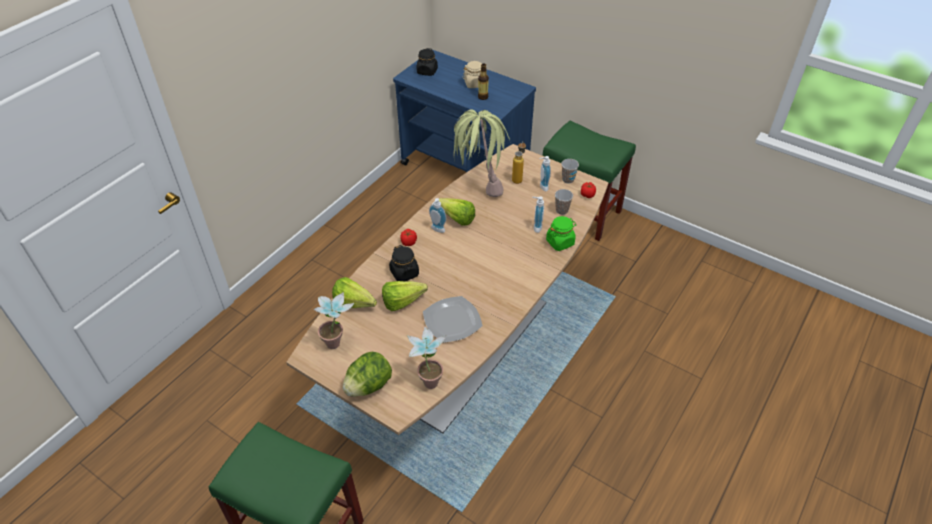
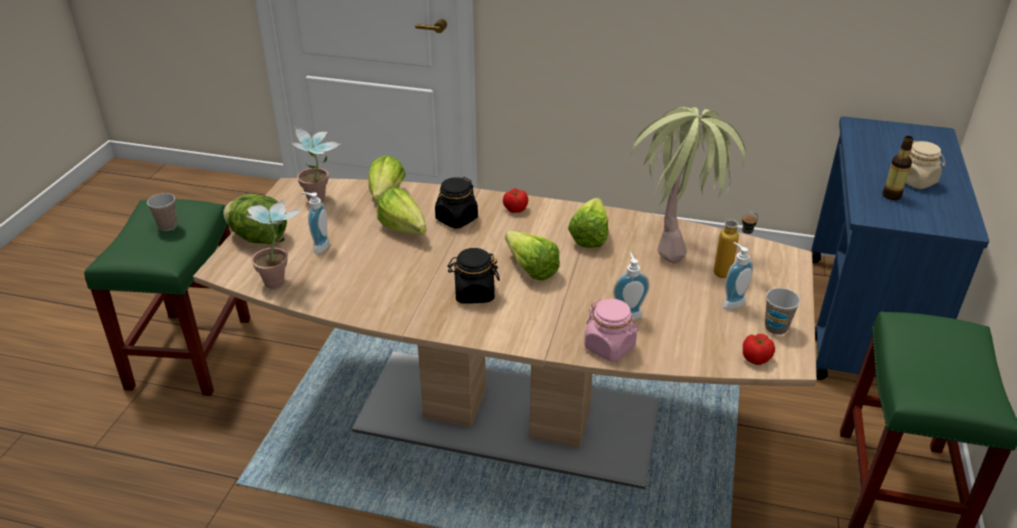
camera: 70 degrees right, 10 degrees down
(427, 71) = (892, 136): black jar -> black jar (474, 293)
(437, 230) = (555, 225): soap dispenser -> soap dispenser (318, 246)
(452, 320) = (389, 276): plate -> none
(473, 253) = (528, 266): none -> lettuce
(560, 242) = (610, 347): green jar -> pink jar
(562, 210) = (689, 335): cup -> cup (168, 226)

